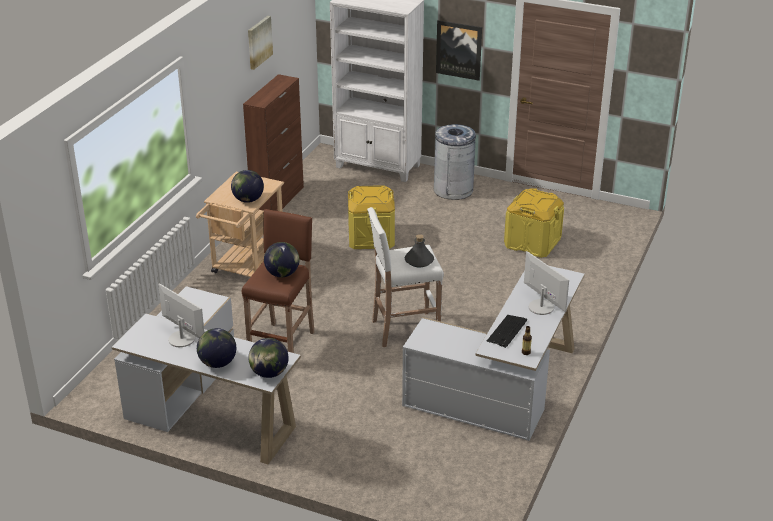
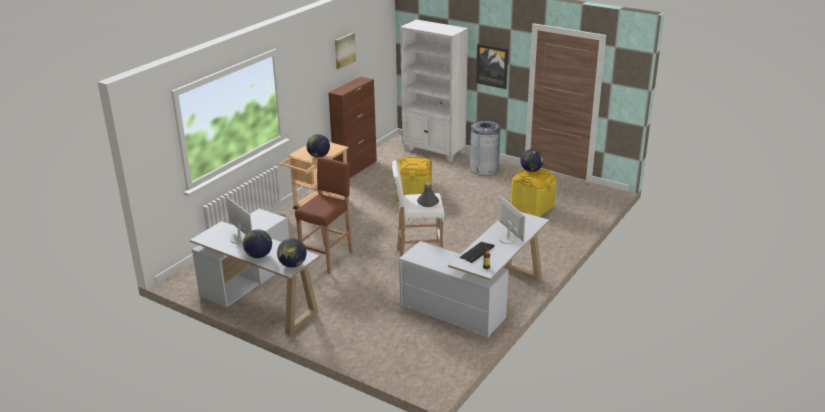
camera: 10 degrees right, 5 degrees down
(282, 274) = (326, 204): globe -> globe (531, 170)

